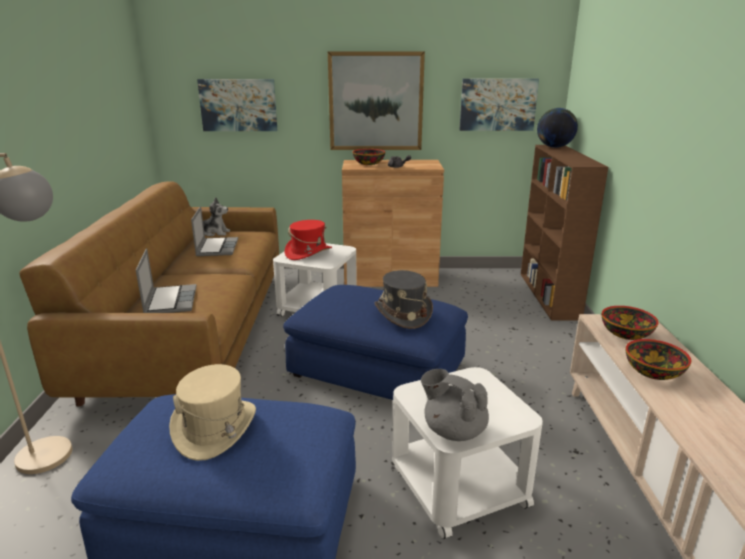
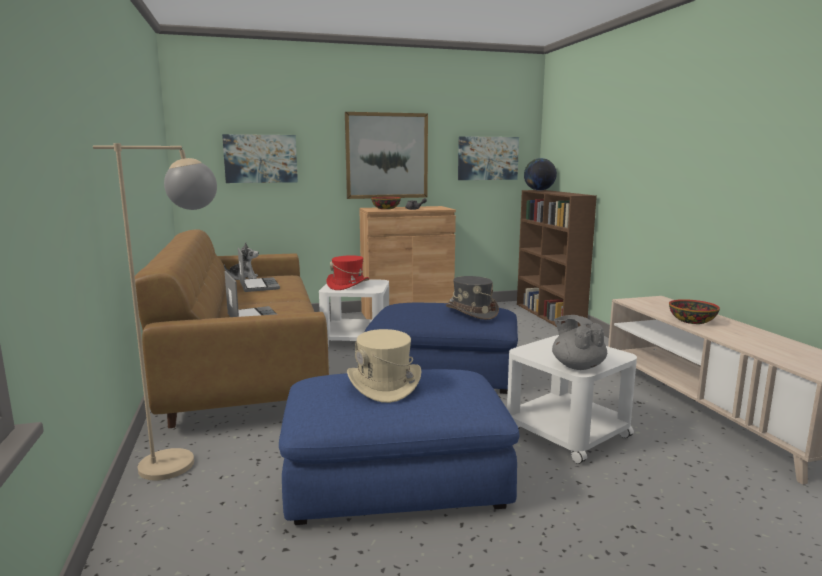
camera: 15 degrees left, 10 degrees down
(453, 430) = (577, 366): grey teapot -> grey teapot turned 45 degrees clockwise
(626, 334) = (655, 305): bowl -> none

